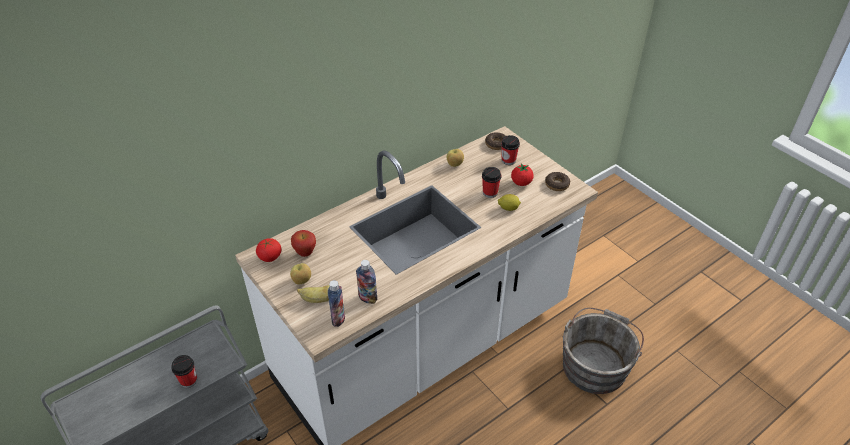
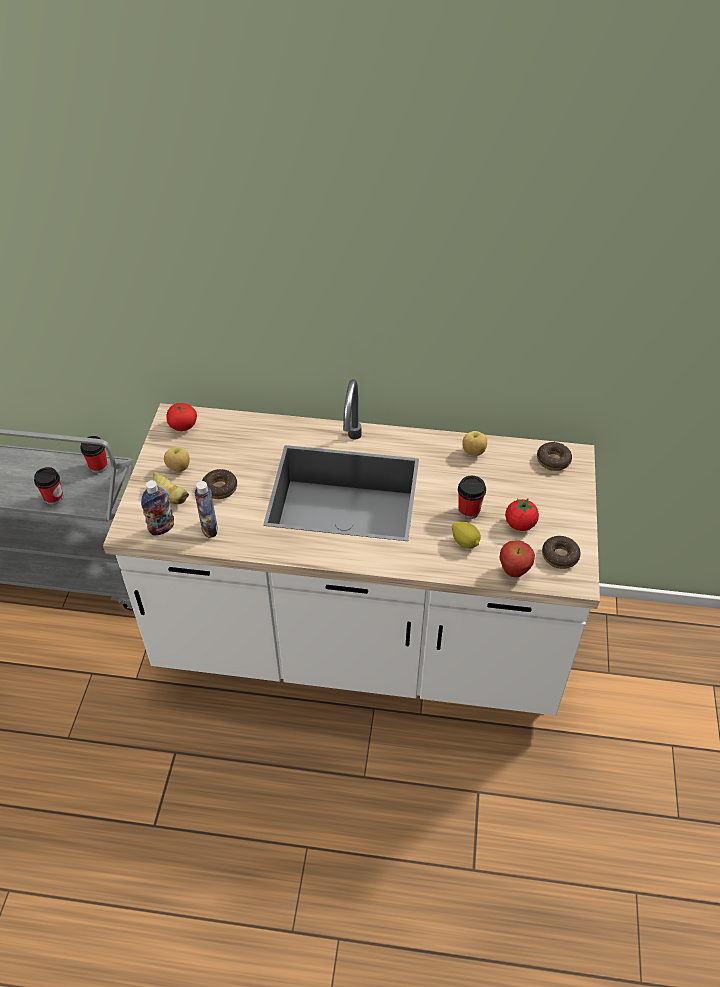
camera: 45 degrees right, 5 degrees up
(305, 253) = (214, 444): apple -> apple (513, 571)
(343, 273) = (220, 488): none -> donut
(508, 160) = (541, 488): cup -> cup (98, 466)
(596, 364) = (515, 818): grey bucket -> none

